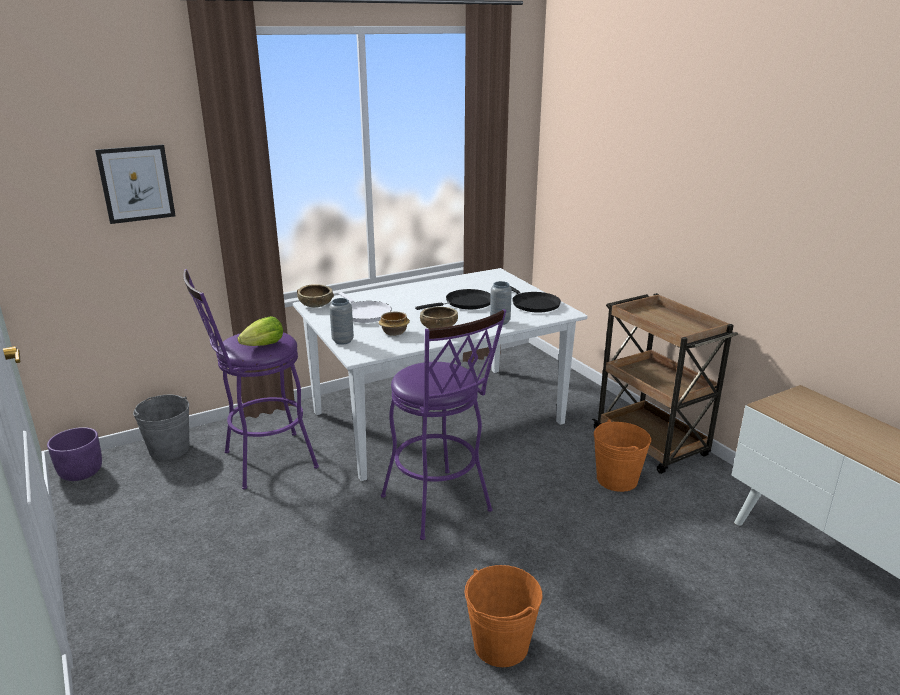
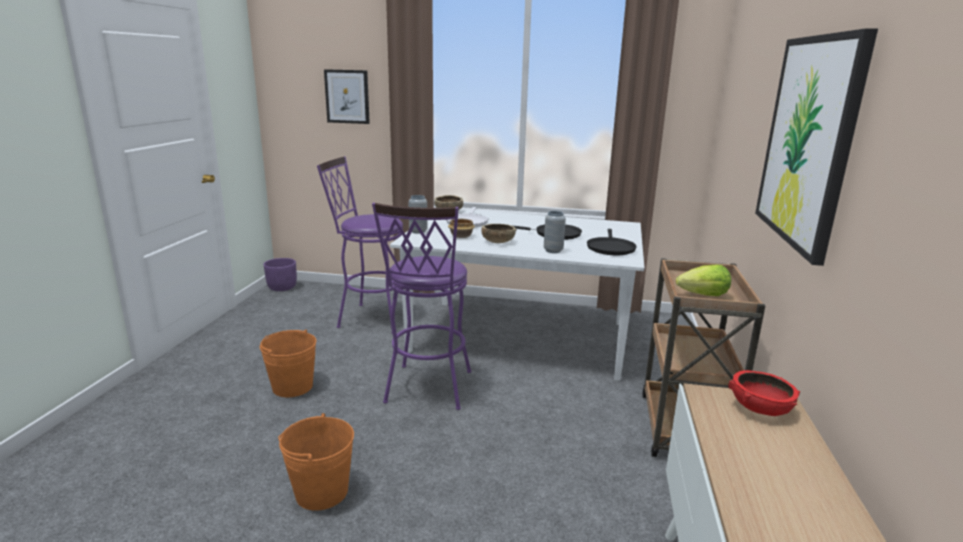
camera: 40 degrees right, 5 degrees down
(169, 449) = (336, 293): grey bucket -> none
(264, 345) = (370, 221): lettuce -> lettuce (704, 295)
(617, 479) = (599, 440): orange bucket -> orange bucket (292, 387)
(755, 195) = (808, 141): none -> picture
(803, 402) = (759, 408): none -> red bowl

